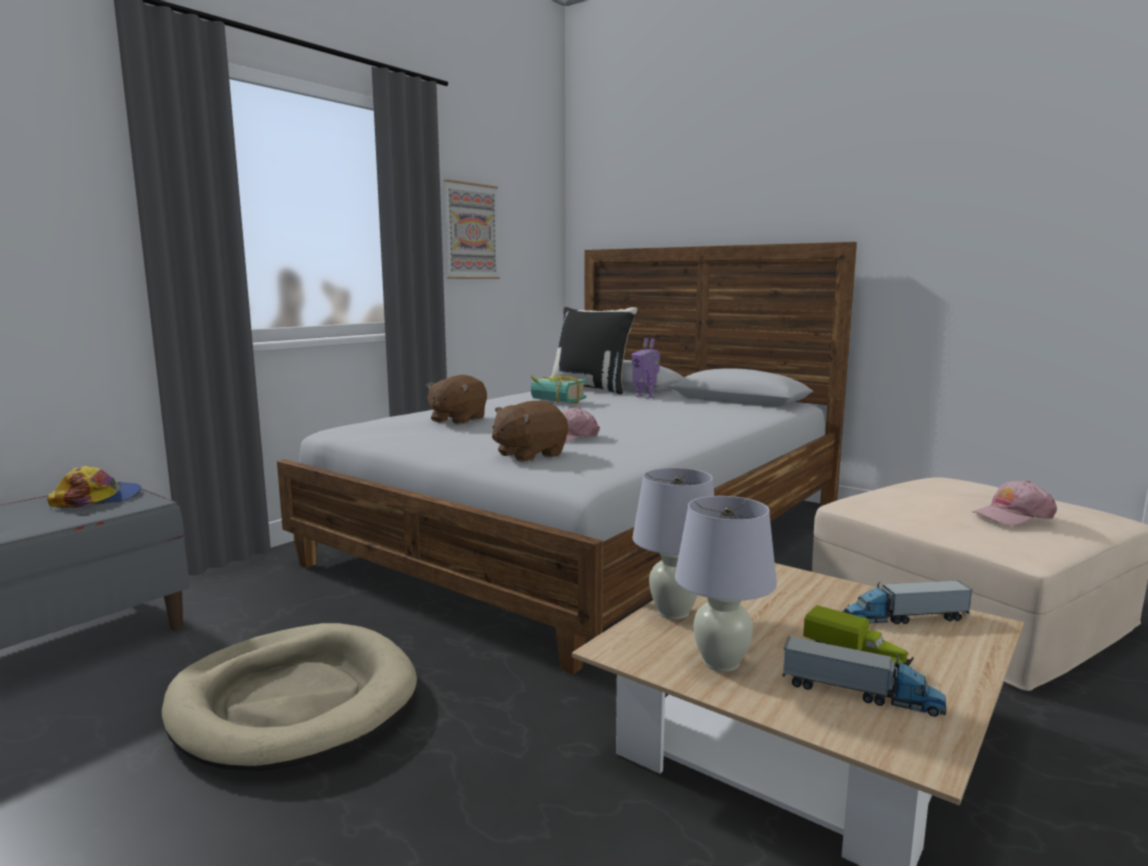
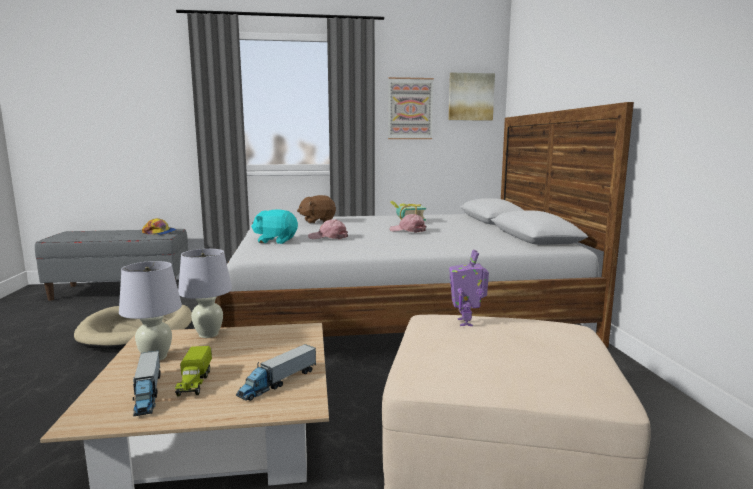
camera: 45 degrees right, 0 degrees up
(529, 455) = (276, 241): brown plush toy -> turquoise plush toy
(534, 218) = (470, 97): none -> picture
(591, 389) = (466, 217): black pillow -> none
(645, 397) = (476, 225): toy robot -> toy robot (466, 322)
(904, 618) = (278, 382): toy truck -> toy truck turned 90 degrees counterclockwise
(1012, 515) = (482, 355): pink cap -> pink cap (408, 230)

